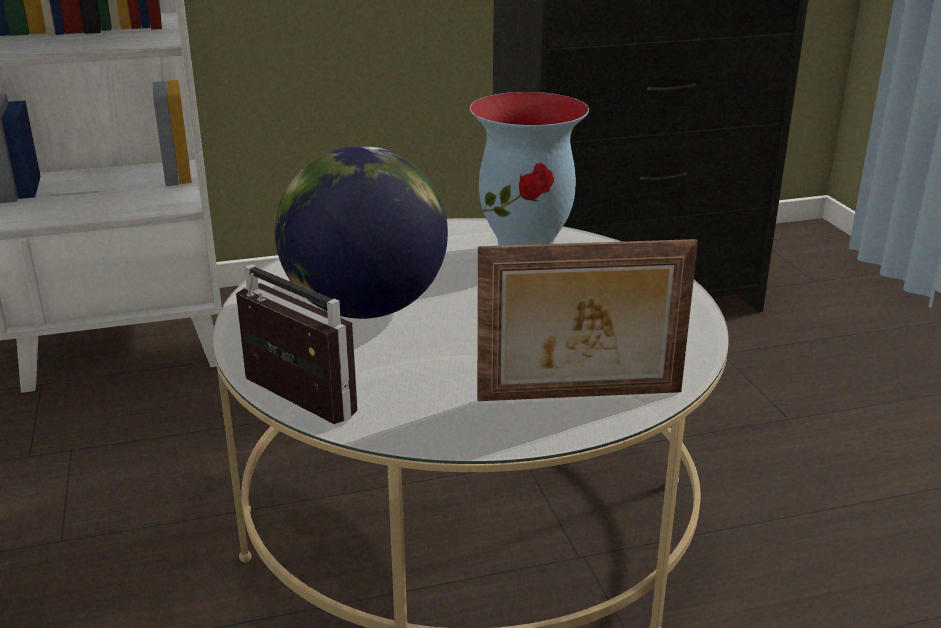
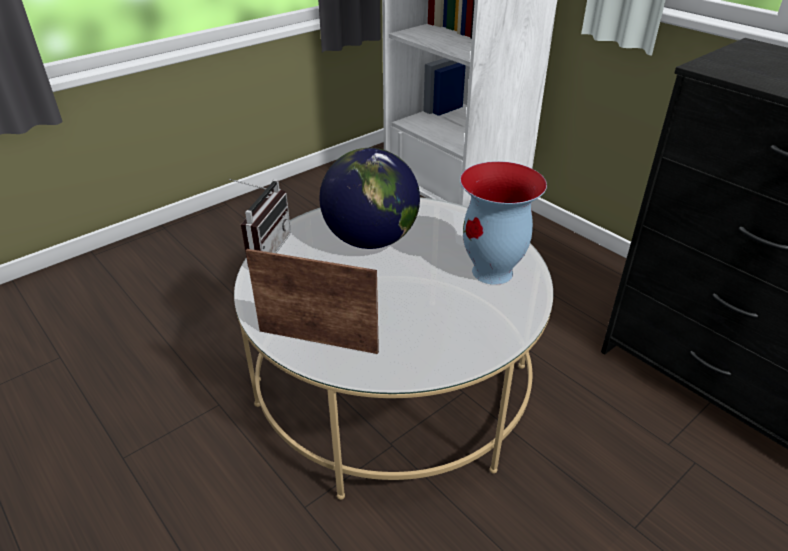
camera: 65 degrees right, 10 degrees up
(580, 397) = (318, 339): picture frame -> picture frame turned 135 degrees clockwise

